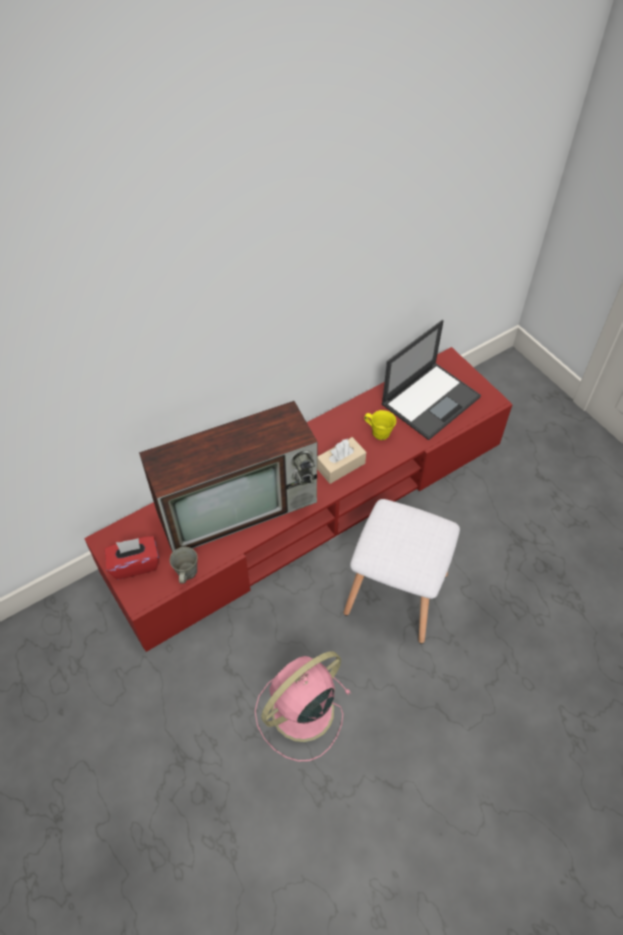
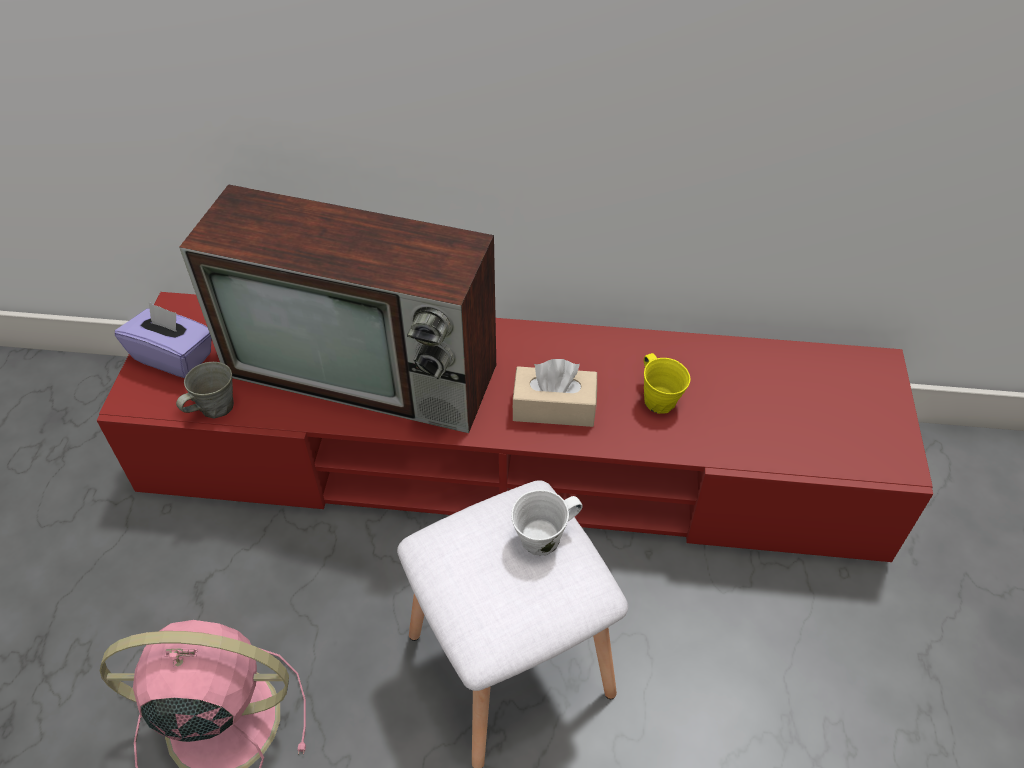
camera: 40 degrees right, 5 degrees down
(135, 564) = (174, 356): red tissue box -> purple tissue box
(409, 521) = (543, 539): none -> white mug
(431, 400) = (790, 403): laptop -> none

